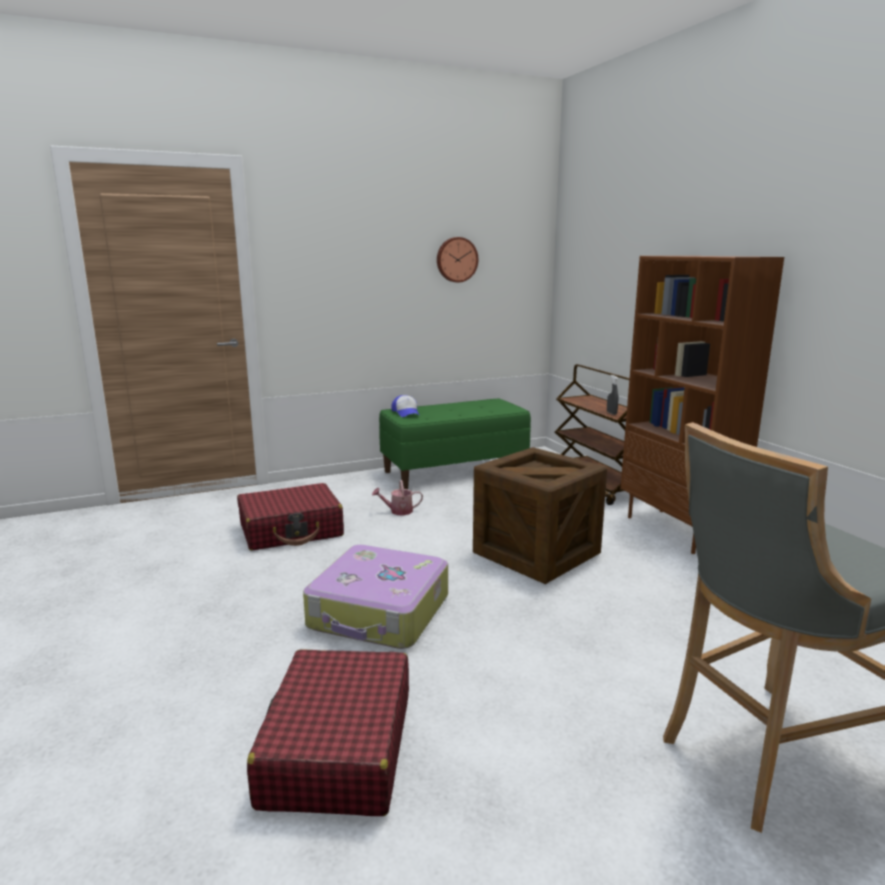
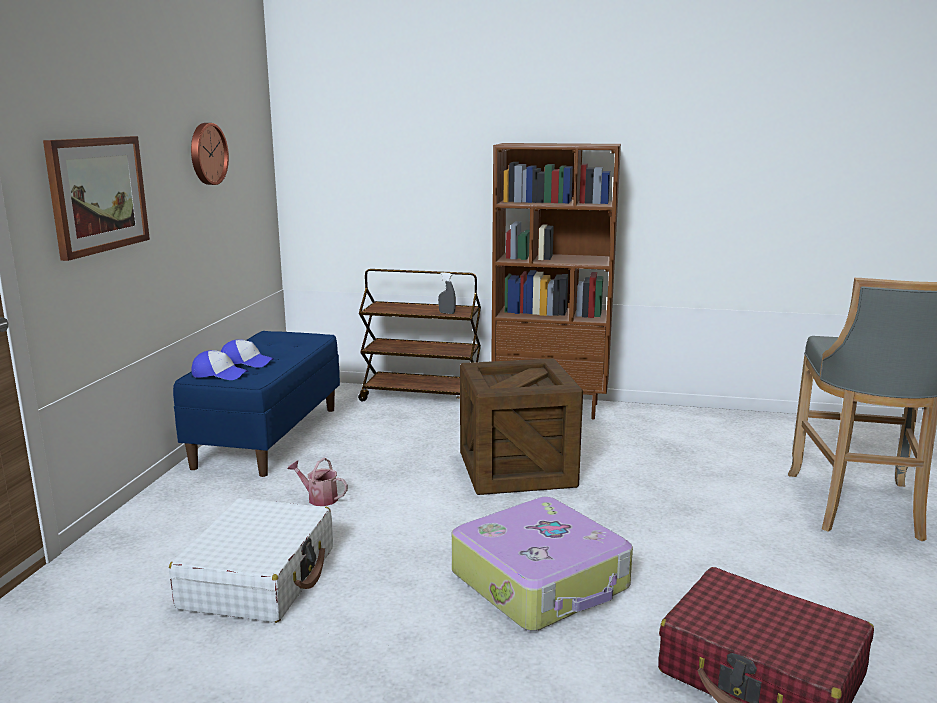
camera: 55 degrees left, 0 degrees up
(291, 530) = (260, 578): red suitcase -> white suitcase
(332, 279) = (97, 194): none -> picture
(398, 511) = (319, 498): watering can -> watering can turned 90 degrees clockwise
(435, 411) = (246, 362): none -> cap
(454, 471) = (268, 436): green bench -> blue bench

